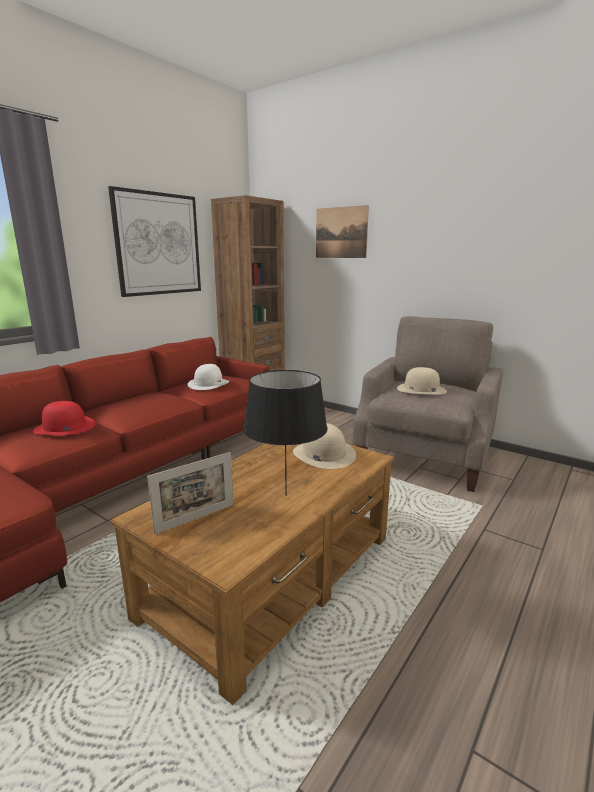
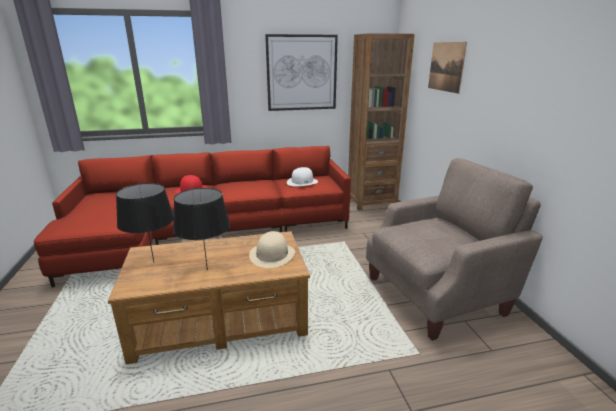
camera: 40 degrees right, 5 degrees up
(195, 518) = (154, 262): picture frame -> black table lamp
(421, 389) = (430, 231): beige hat -> none

